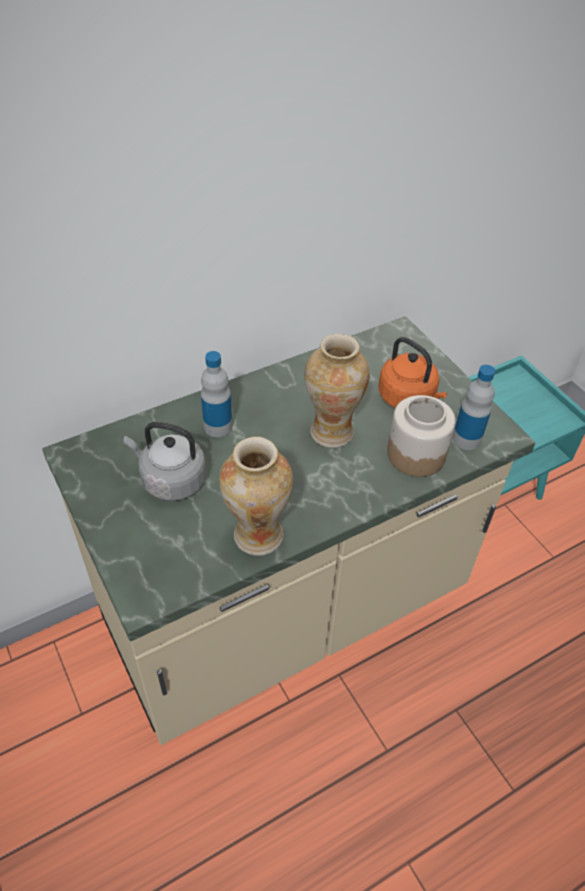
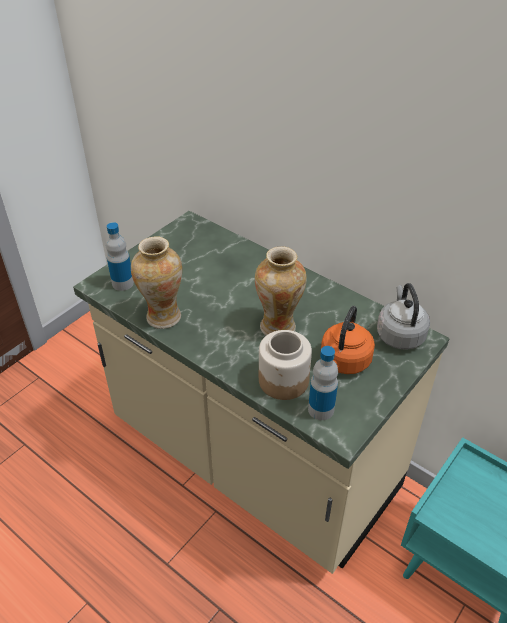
camera: 70 degrees right, 5 degrees down
(170, 480) = (190, 266): grey kettle -> grey kettle (399, 334)
(218, 426) = (248, 271): bottle -> bottle (122, 283)

